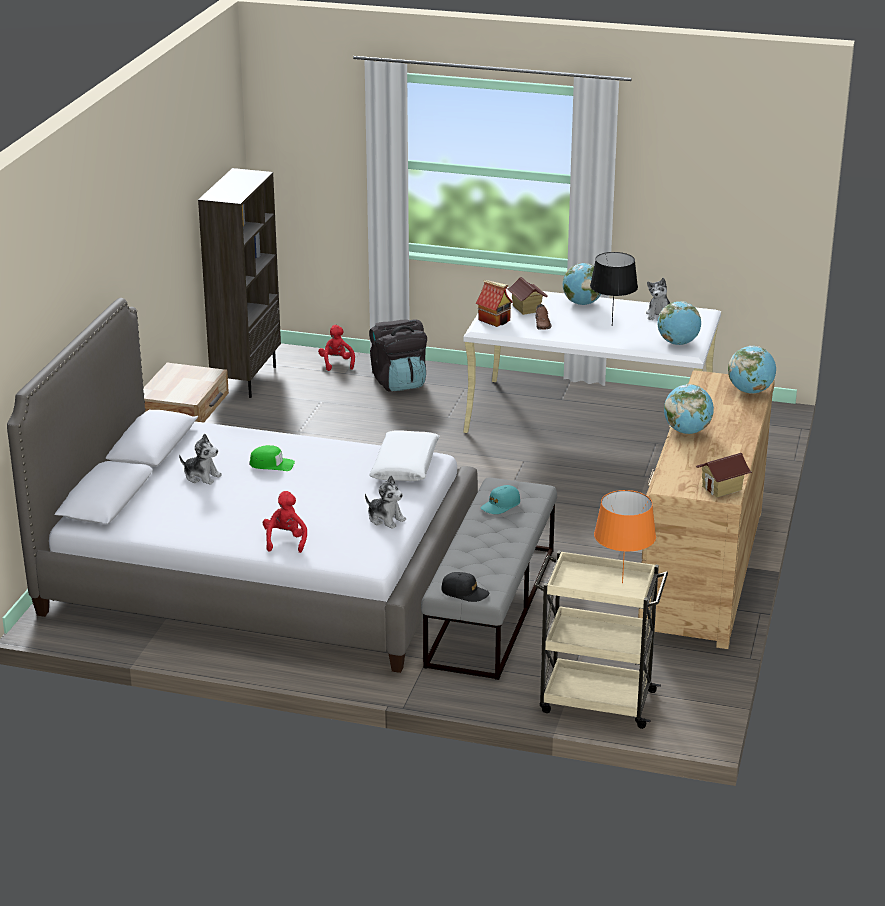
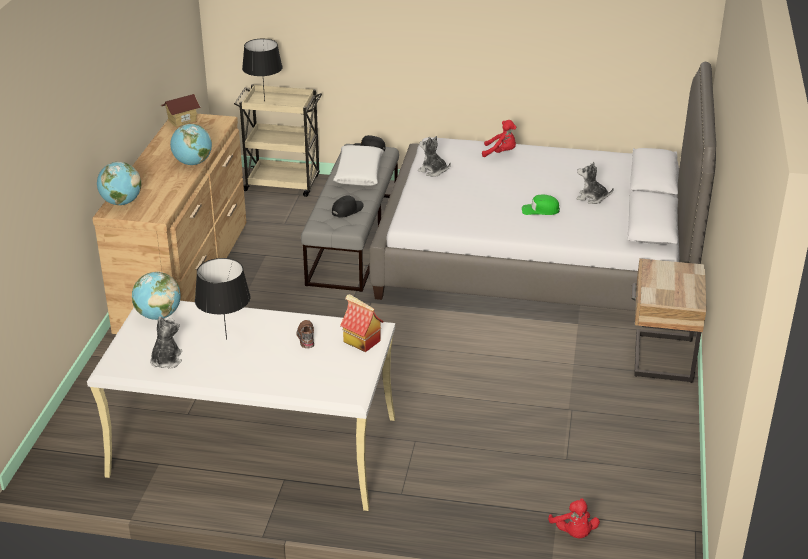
camera: 175 degrees right, 5 degrees up
(246, 379) = (672, 493): brown bookcase -> none
(285, 541) = (500, 153): red plush toy -> red plush toy turned 75 degrees counterclockwise
(399, 382) = (483, 499): black backpack -> none
(405, 465) = (428, 214): white pillow -> white pillow (358, 173)
(500, 505) = (347, 210): turquoise cap -> black cap
(526, 308) = (324, 363): toy house -> none
(582, 303) = (255, 376): globe -> none
(622, 583) = (264, 101): orange table lamp -> black table lamp

